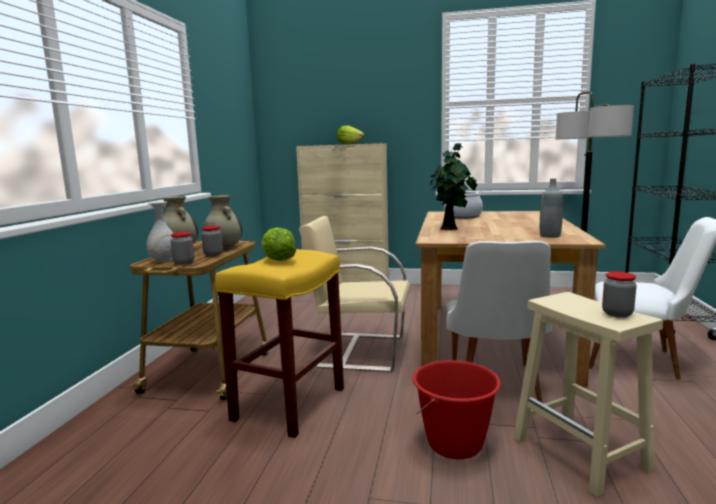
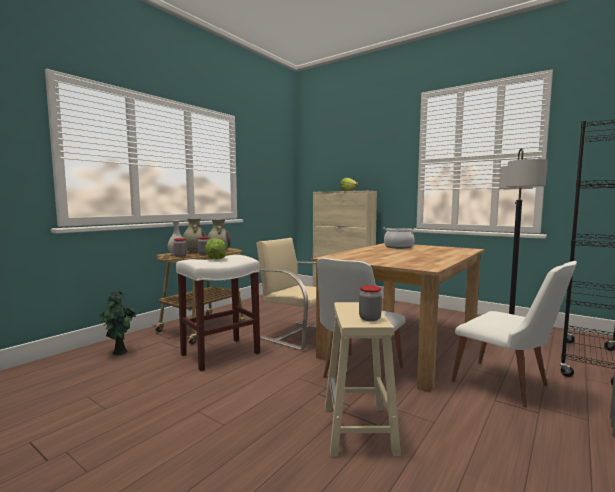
camera: 25 degrees right, 5 degrees down
(289, 403) = (221, 353): yellow stool -> white stool
(450, 228) = (362, 253): potted plant -> potted plant (120, 352)
(455, 444) = (283, 399): red bucket -> none
(550, 236) = (415, 263): grey bottle -> none

